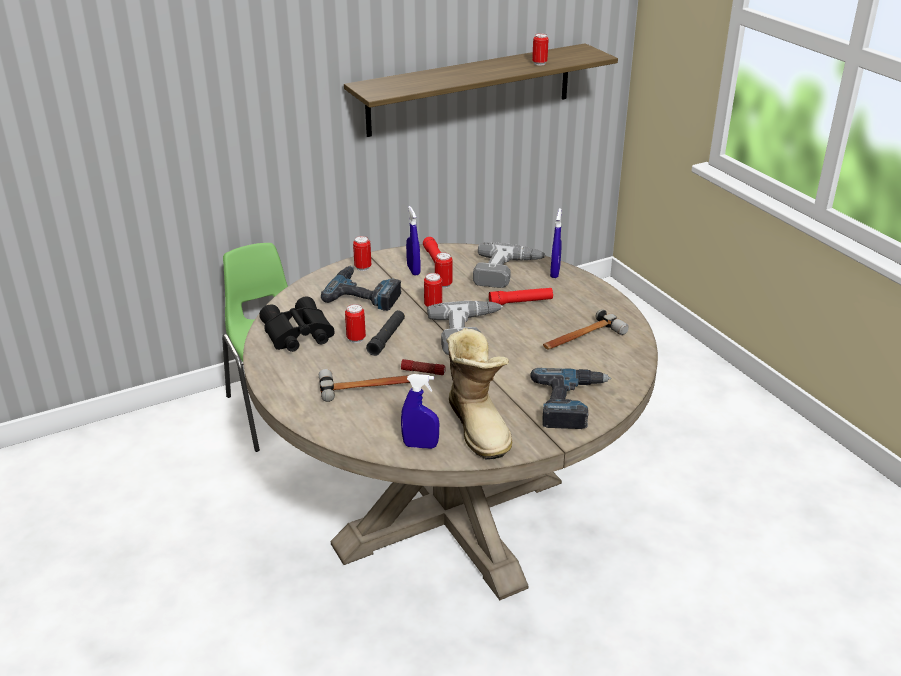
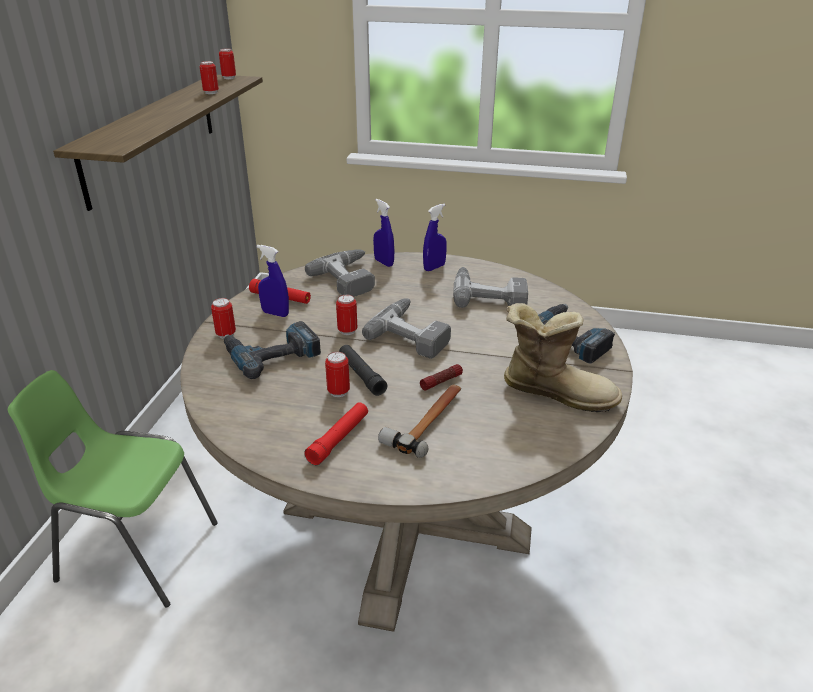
camera: 50 degrees left, 0 degrees up
(296, 334) = (278, 422): black binoculars -> none
(420, 445) = (554, 435): blue spray bottle -> blue spray bottle (434, 267)
(443, 285) = (322, 311): can -> can (229, 78)
(521, 302) = (402, 293): red flashlight -> red flashlight (339, 439)
(581, 338) = (488, 294): hammer -> power drill

